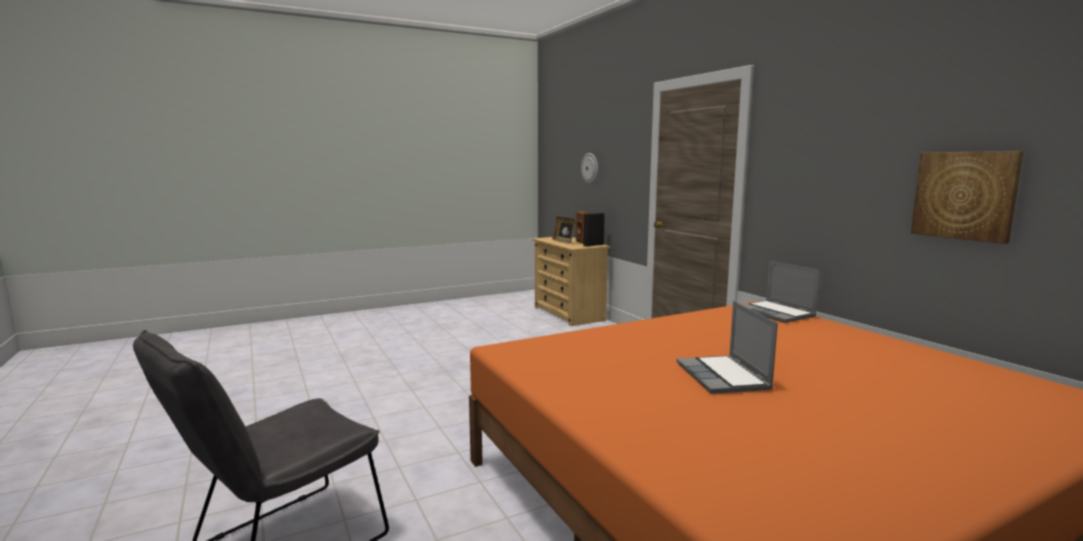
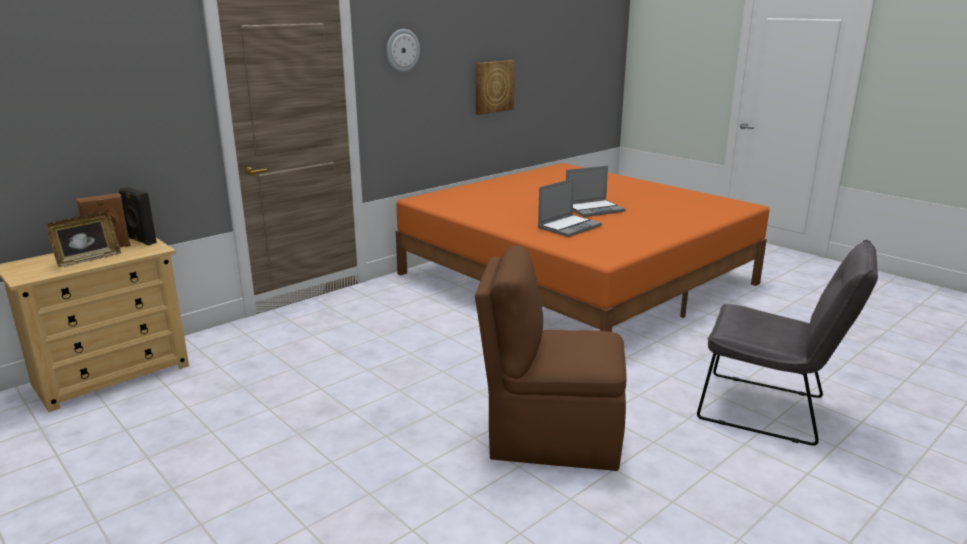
camera: 105 degrees left, 10 degrees up
(382, 413) = (551, 437): none -> brown chair
(590, 168) = (46, 121): wall clock -> wall clock (402, 50)
(777, 313) = (440, 196): laptop -> laptop (569, 227)

